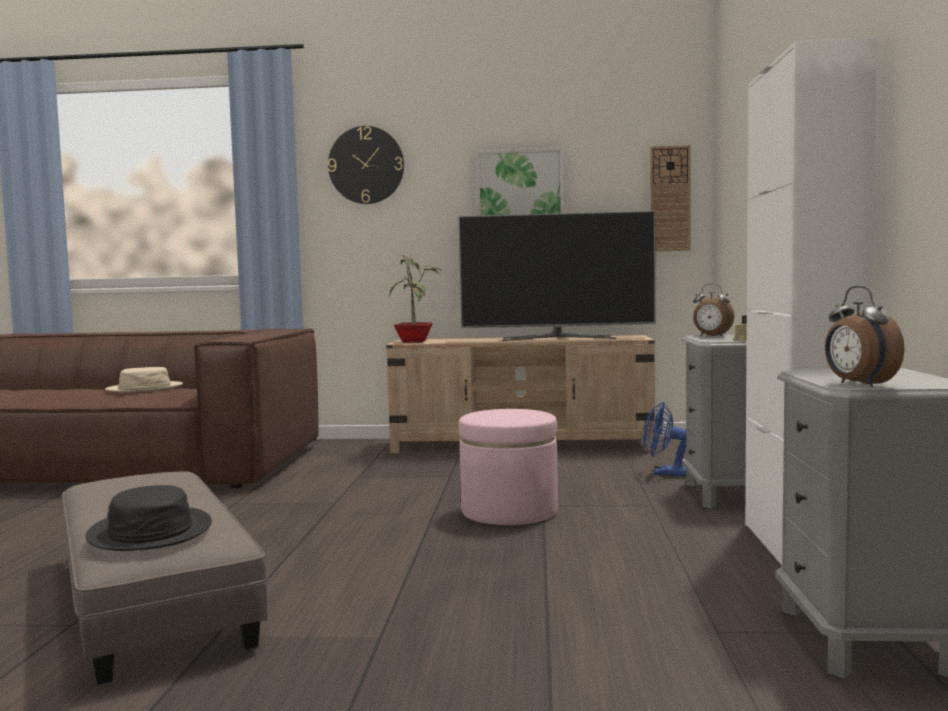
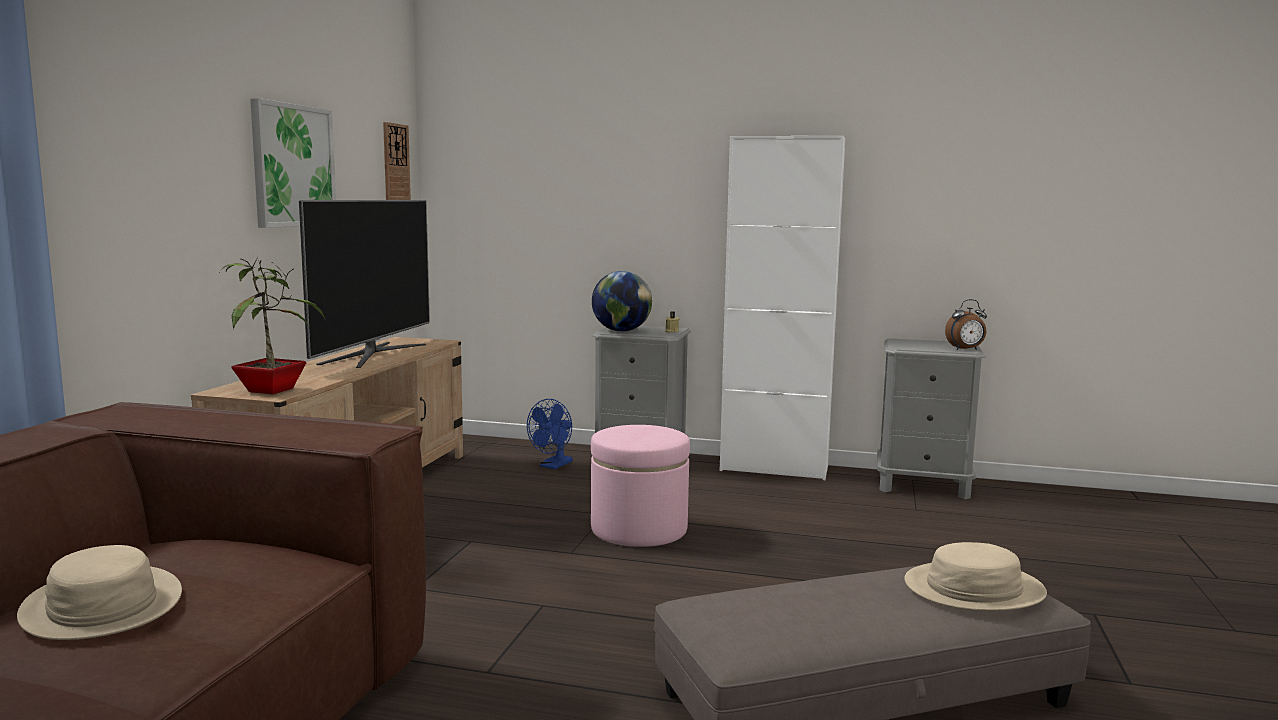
camera: 80 degrees left, 5 degrees up
(150, 532) = (974, 589): black hat -> beige hat
(366, 165) = (118, 94): wall clock -> none
(711, 336) = (621, 331): alarm clock -> globe

